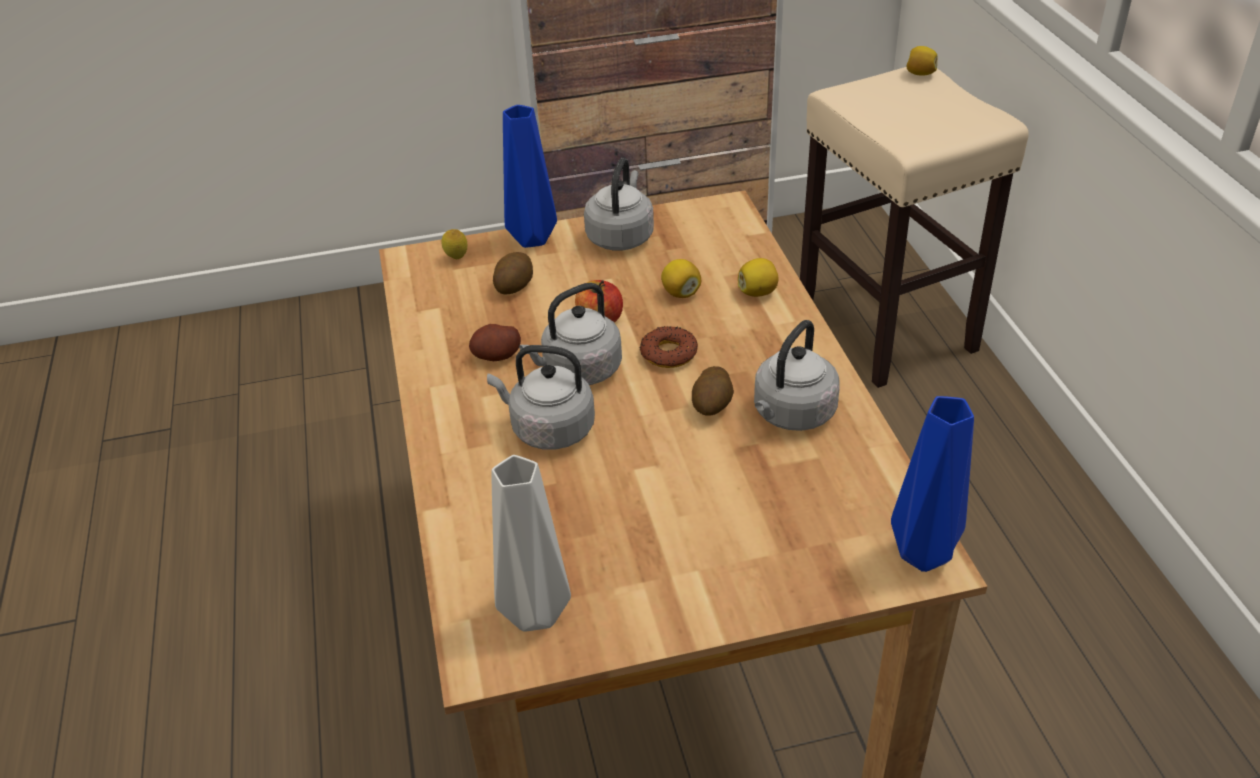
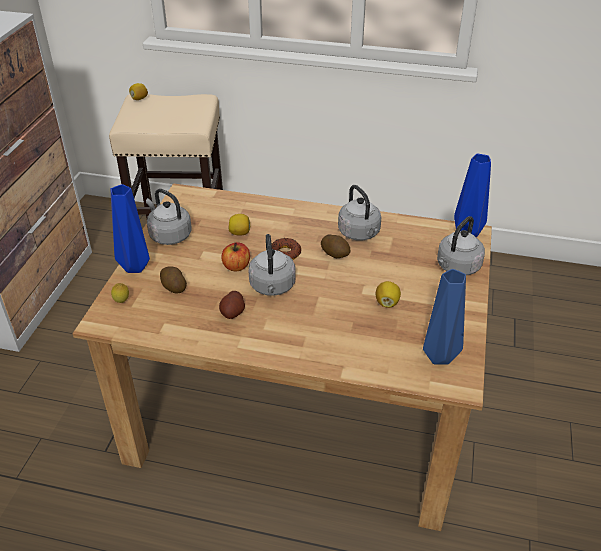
camera: 65 degrees left, 0 degrees up
(538, 614) = (440, 355): grey vase -> blue vase
(548, 429) = (310, 312): grey kettle -> grey kettle (456, 267)
(758, 292) = (263, 210): lemon -> lemon (387, 302)

